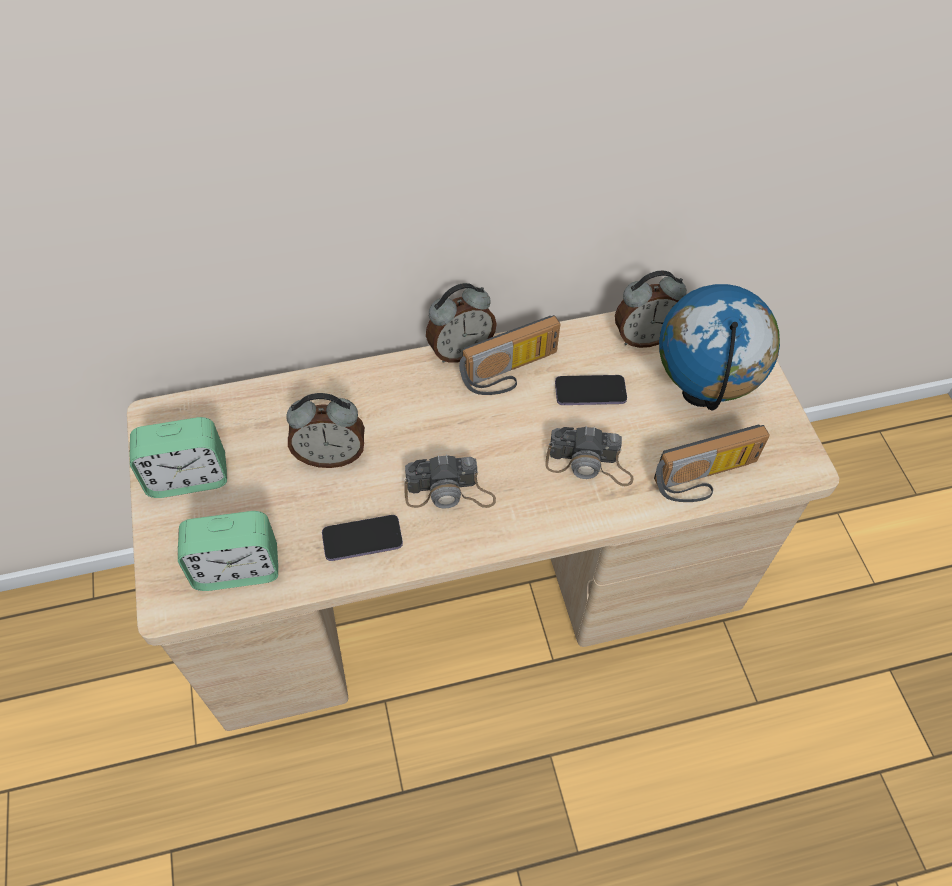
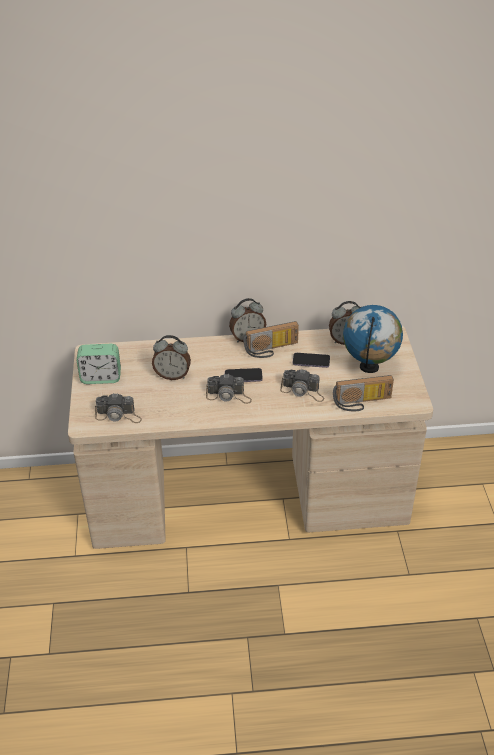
camera: 10 degrees right, 15 degrees down
(237, 569) = (118, 415): alarm clock -> camera
(362, 539) = (181, 410): phone -> phone (243, 376)

